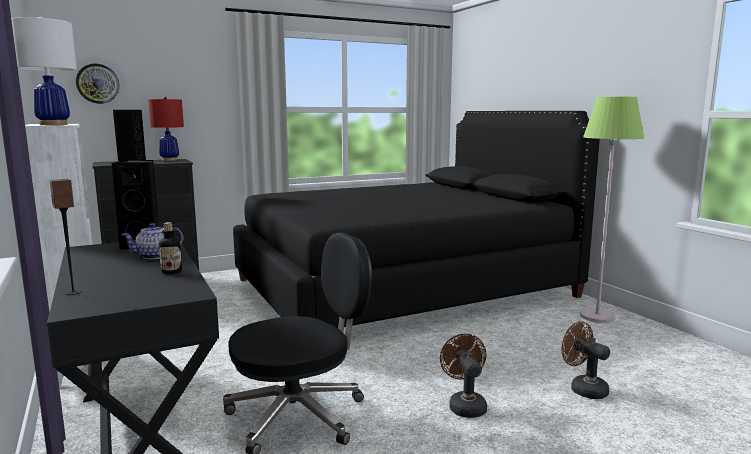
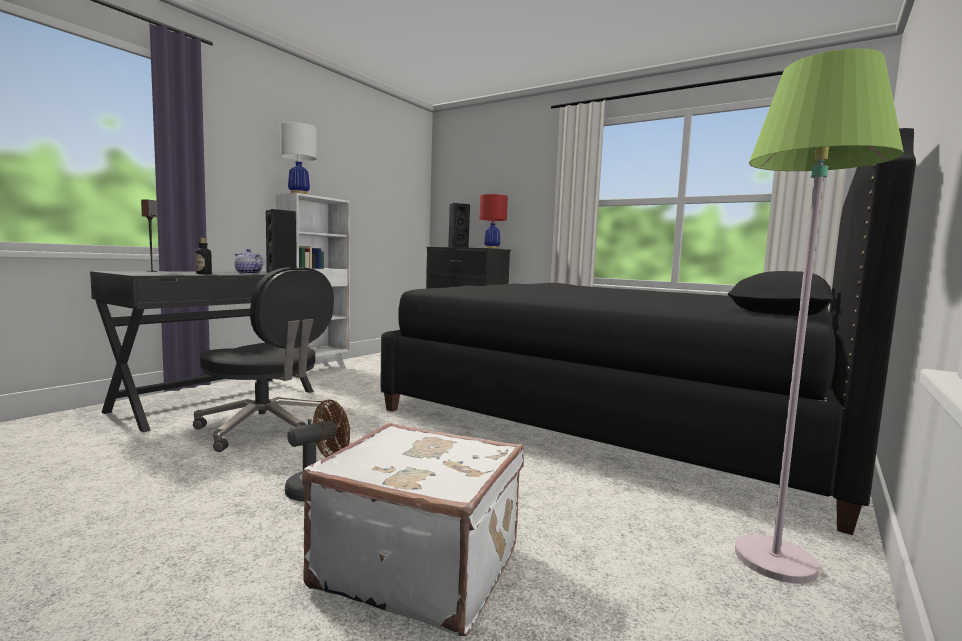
camera: 60 degrees right, 5 degrees down
(97, 83) = (462, 187): wall clock -> none
(583, 388) = (420, 566): brown fan -> white suitcase

